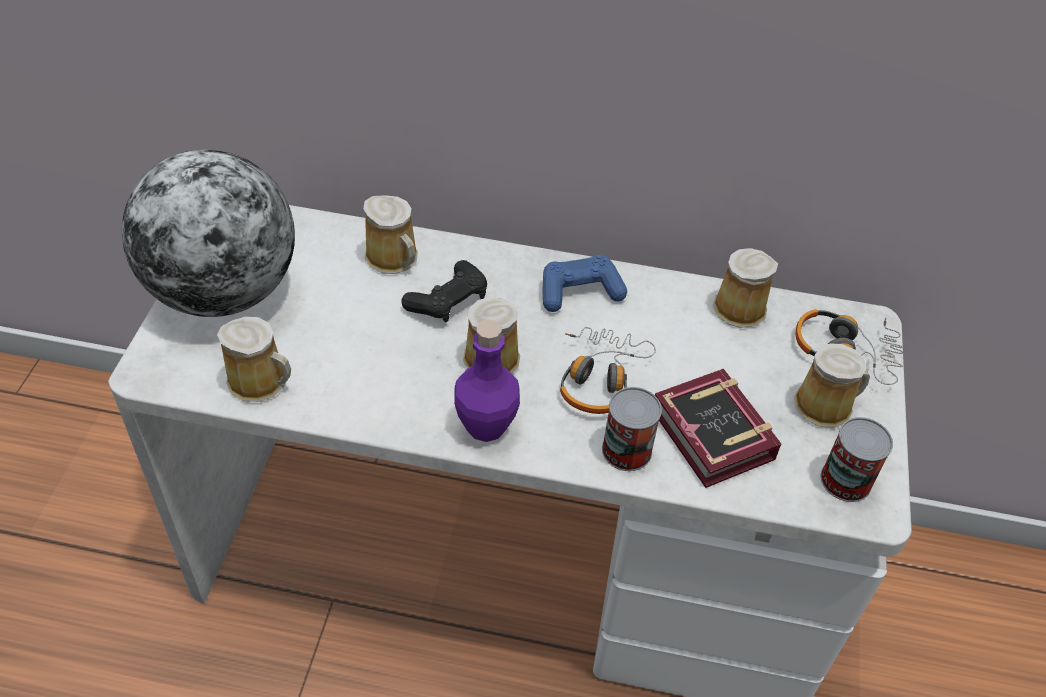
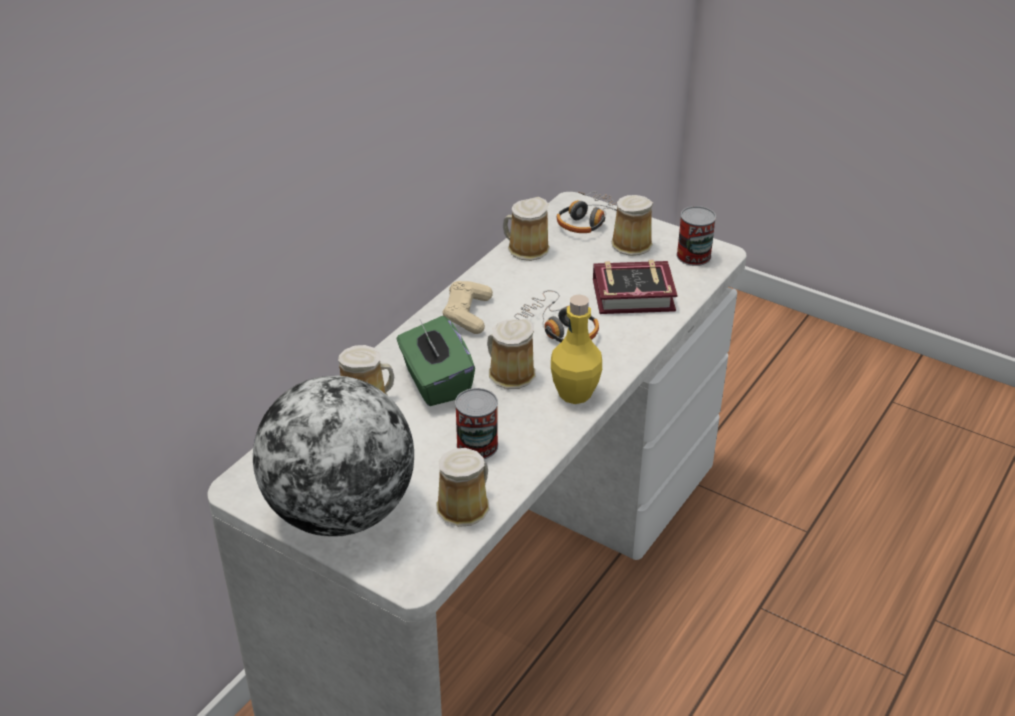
camera: 65 degrees left, 10 degrees down
(448, 301) = (435, 382): black game controller -> green tissue box
(486, 425) = (575, 393): purple bottle -> yellow bottle
(579, 292) = (467, 314): blue game controller -> beige game controller
(626, 450) = (629, 335): can -> can (477, 445)

